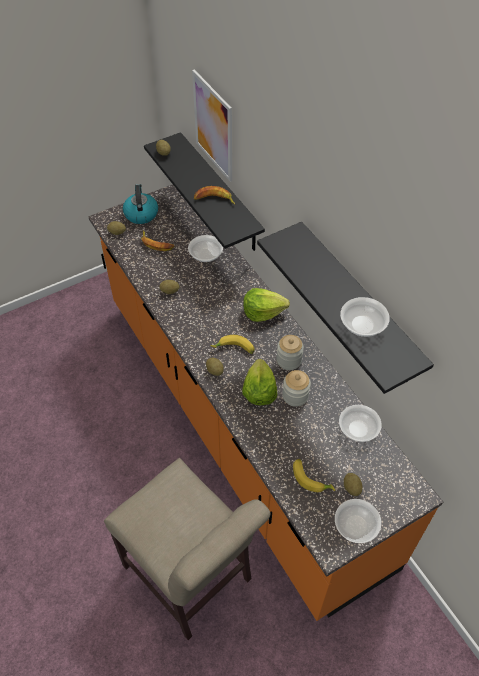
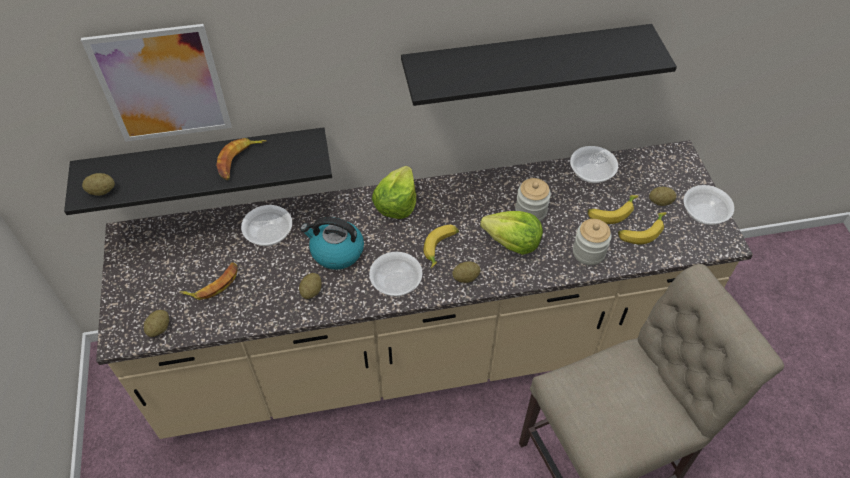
camera: 70 degrees left, 0 degrees up
(141, 214) = (140, 288): kettle -> kettle (336, 251)
(239, 425) = (424, 350): orange counter -> beige counter
(289, 360) = (479, 201): jar -> jar (588, 252)
(322, 452) = (611, 212): none -> banana
(362, 325) = (584, 55): bowl -> bowl (396, 282)

